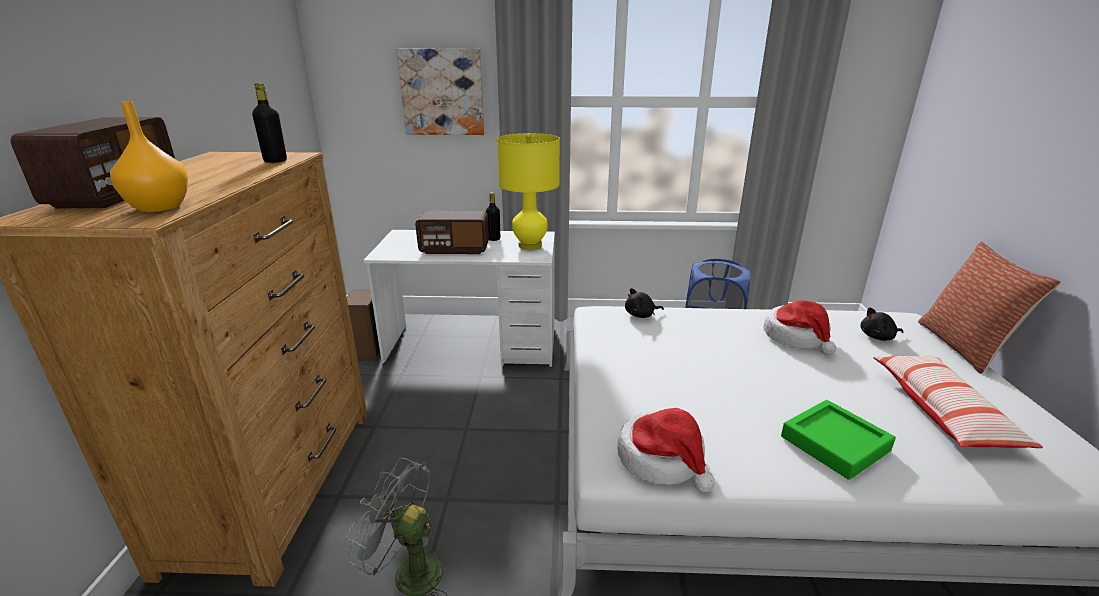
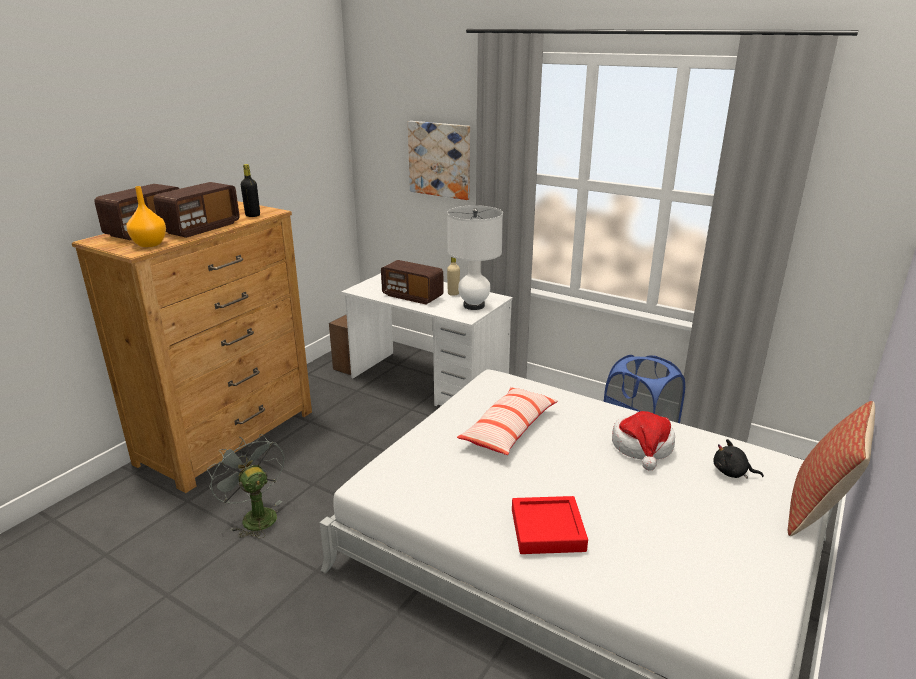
camera: 30 degrees right, 0 degrees up
(219, 180) = (201, 228): none -> radio
(494, 239) = (453, 293): black bottle -> beige bottle
(530, 245) = (474, 306): yellow table lamp -> white table lamp
(641, 315) = (529, 389): black plush toy -> none
(662, 459) = (407, 491): hat -> none
(834, 443) = (547, 530): green tray -> red tray
(942, 411) = (682, 545): pillow -> pillow (509, 429)

